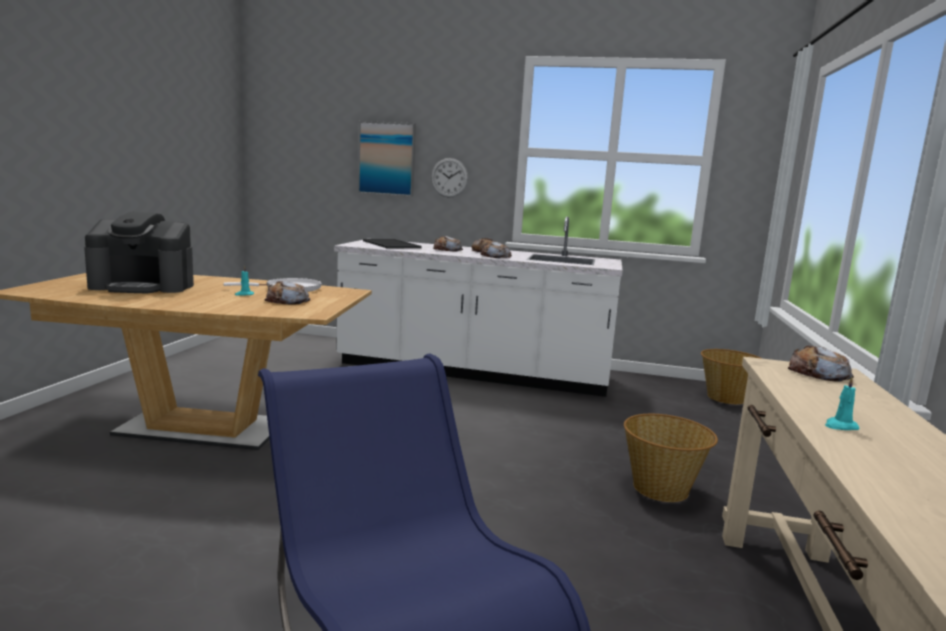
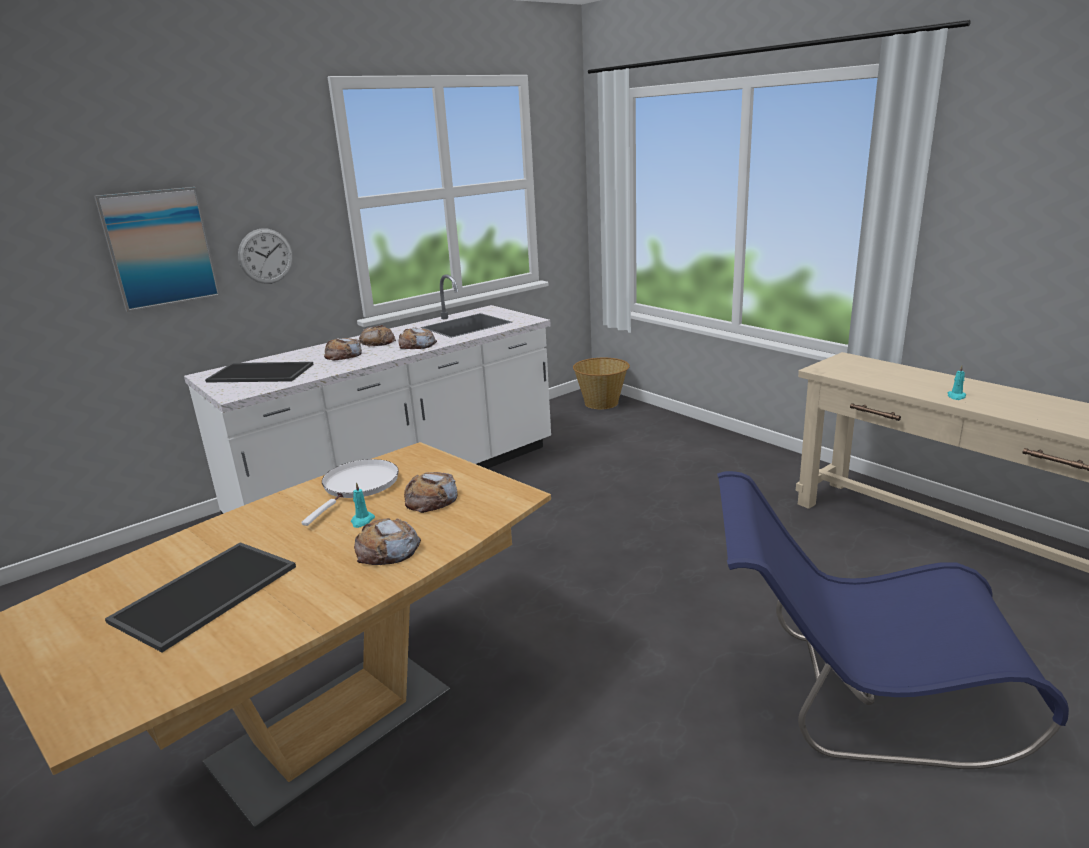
camera: 50 degrees left, 10 degrees up
(144, 286) = (205, 592): coffee machine -> tray
(661, 488) = (720, 496): basket -> none
(818, 373) = (849, 364): bread -> bread (387, 550)

